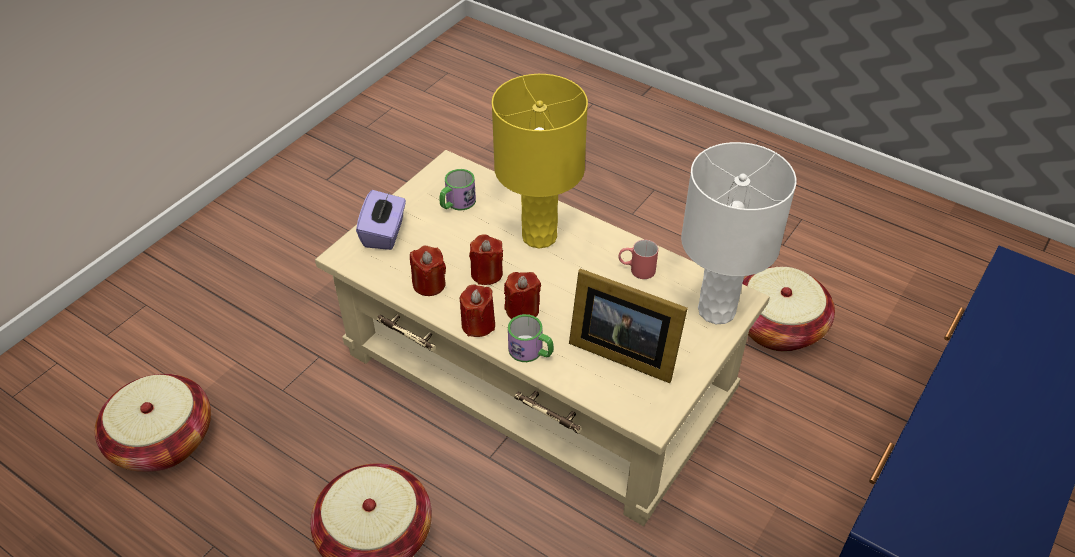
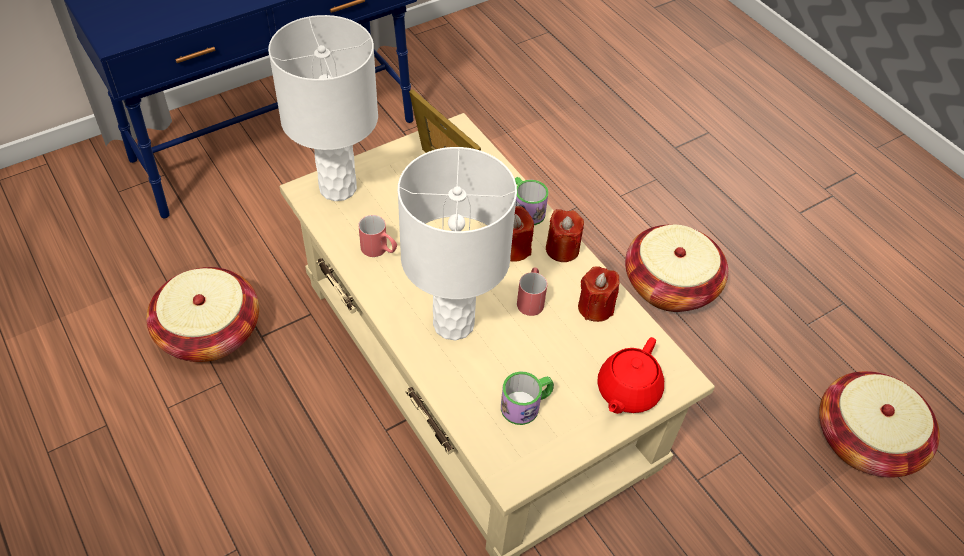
camera: 160 degrees left, 5 degrees up
(384, 233) = (627, 391): purple tissue box -> red teapot
(487, 273) = (531, 299): red candle -> red mug
(540, 236) = (453, 323): yellow table lamp -> white table lamp

